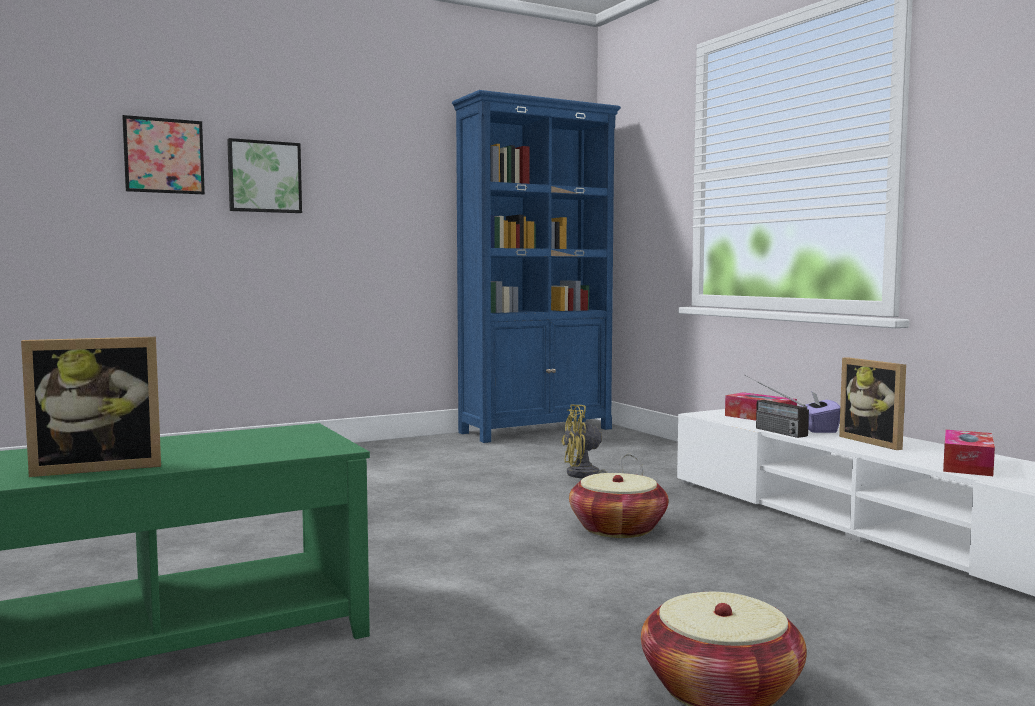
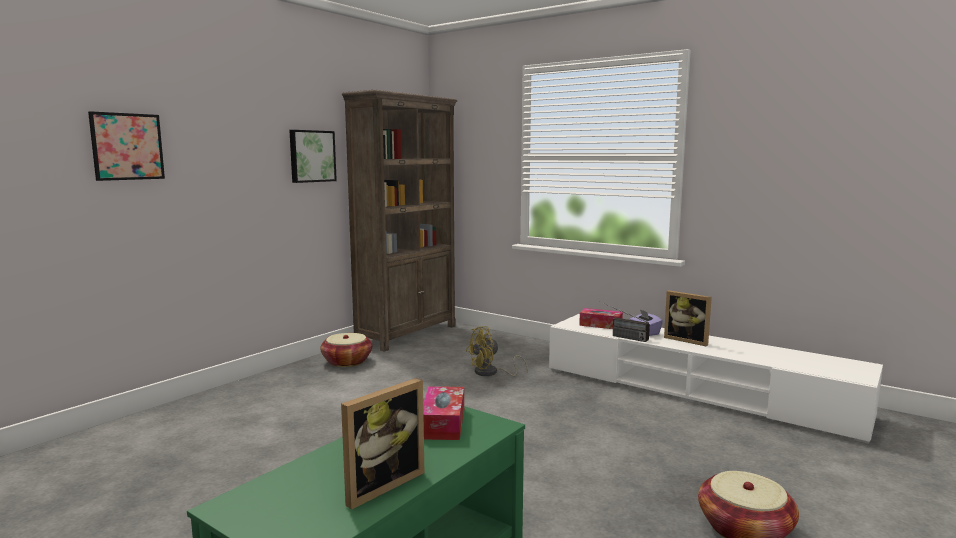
camera: 25 degrees left, 5 degrees up
(264, 177) = (210, 160): picture -> picture (311, 156)
(537, 430) = (407, 334): blue bookcase -> brown bookcase
(618, 529) = (560, 417): basket -> basket (347, 362)
(967, 465) = (753, 354): tissue box -> tissue box (443, 423)

